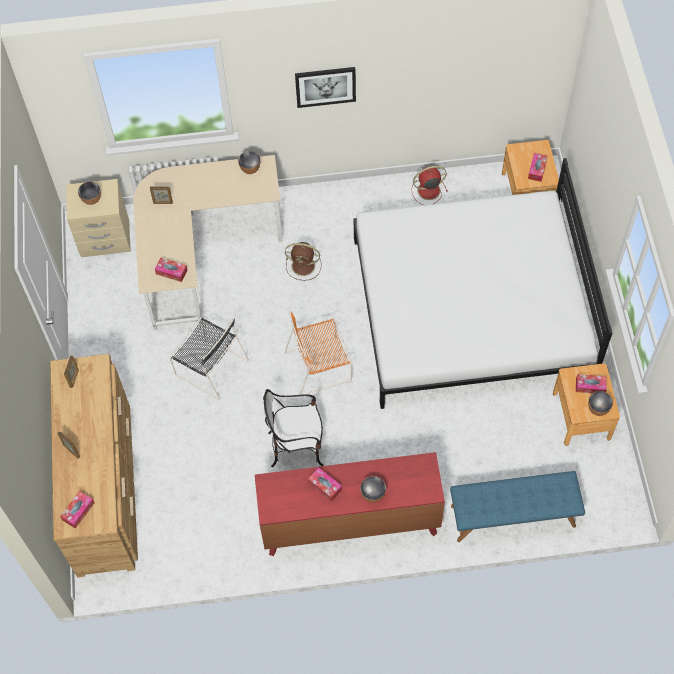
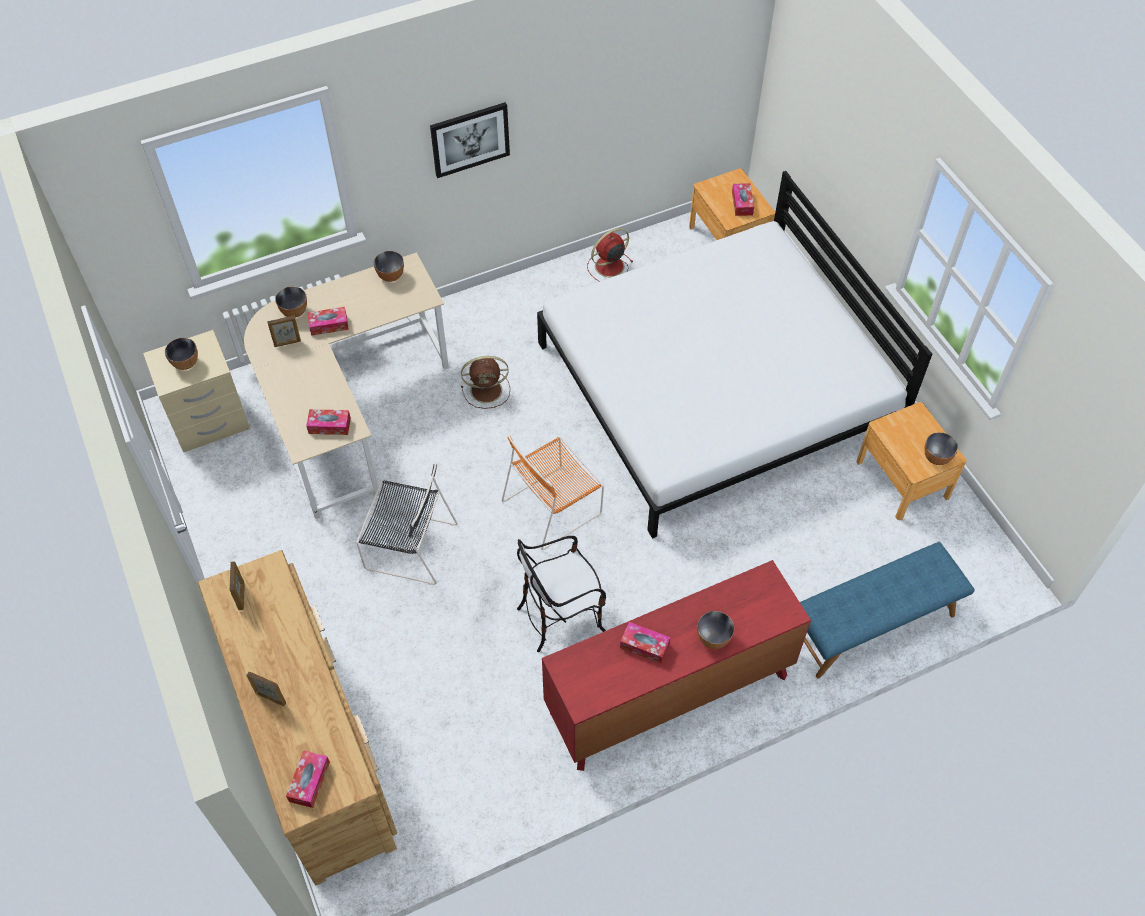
camera: 20 degrees left, 5 degrees down
(175, 180) = (294, 312): none -> bowl
(590, 386) = (915, 433): tissue box -> tissue box (329, 325)

